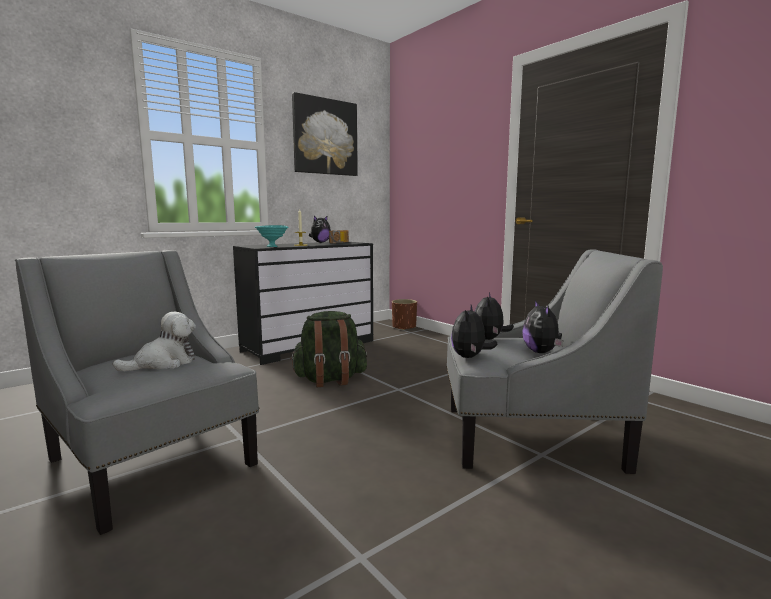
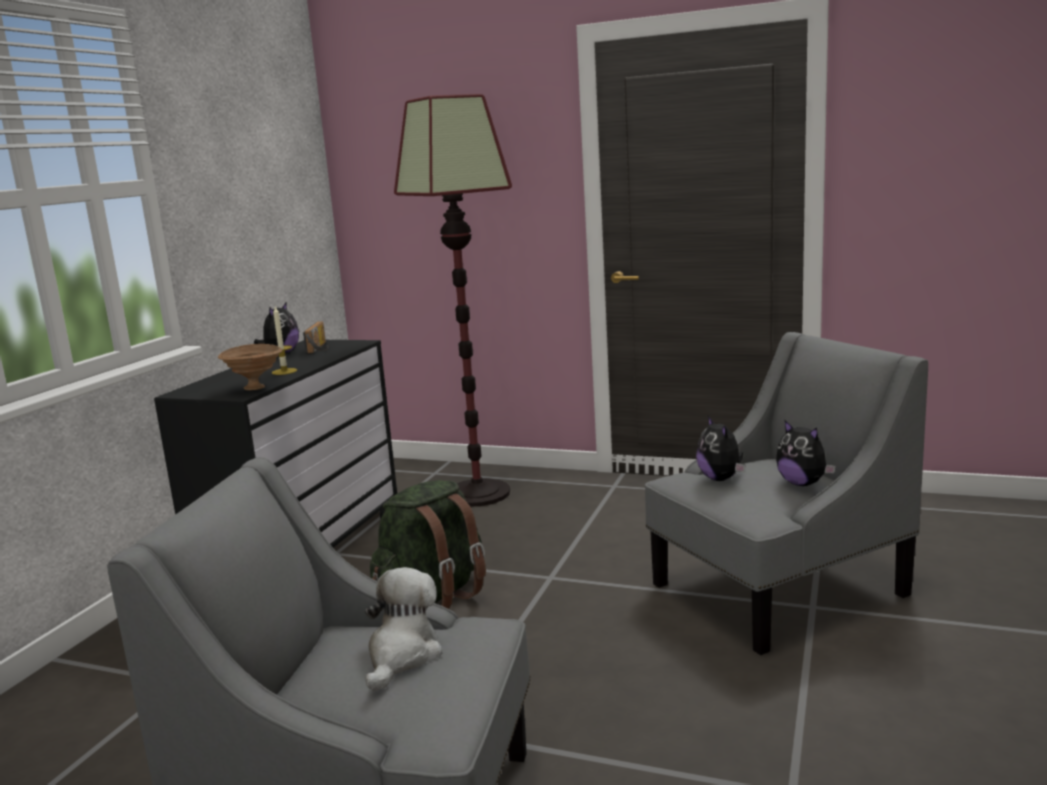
camera: 30 degrees left, 5 degrees up
(273, 247) = (256, 388): turquoise bowl -> brown bowl
(325, 137) = (238, 148): picture -> none
(404, 327) = (410, 466): brown planter -> none
(419, 344) = (478, 493): none -> floor lamp
(470, 357) = (739, 513): plush toy -> none

